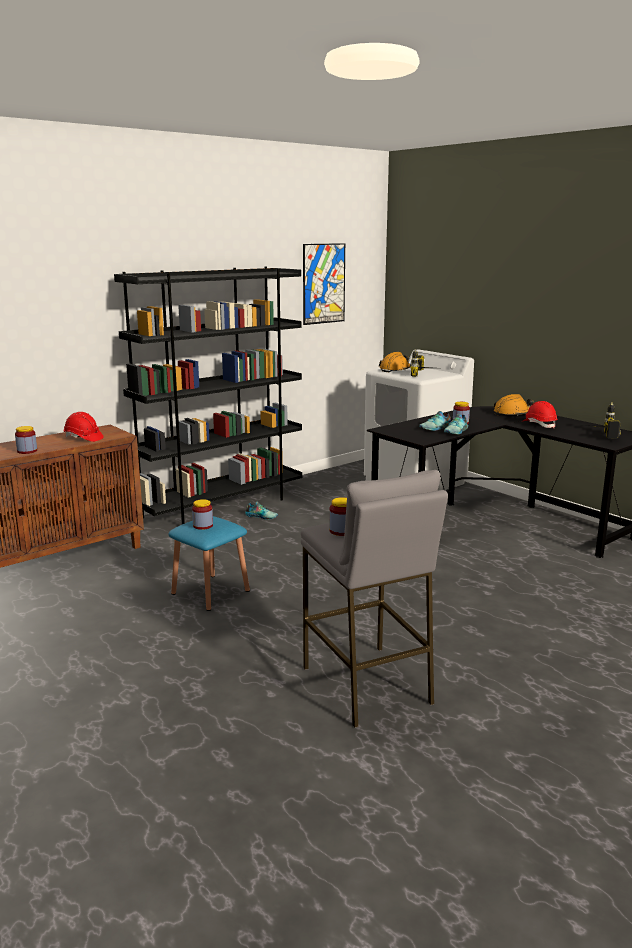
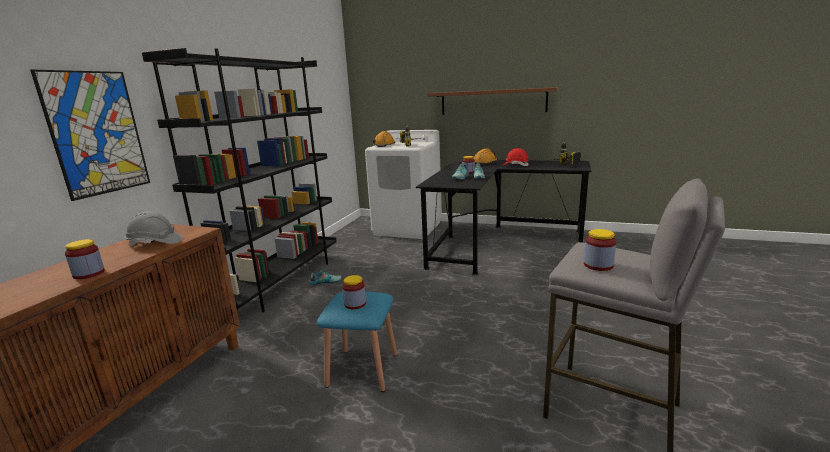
camera: 30 degrees left, 0 degrees up
(83, 438) = (155, 243): red hard hat -> grey hard hat
(324, 283) = (314, 81): picture -> picture (97, 133)
(543, 330) = (492, 101): none -> brown shelf

